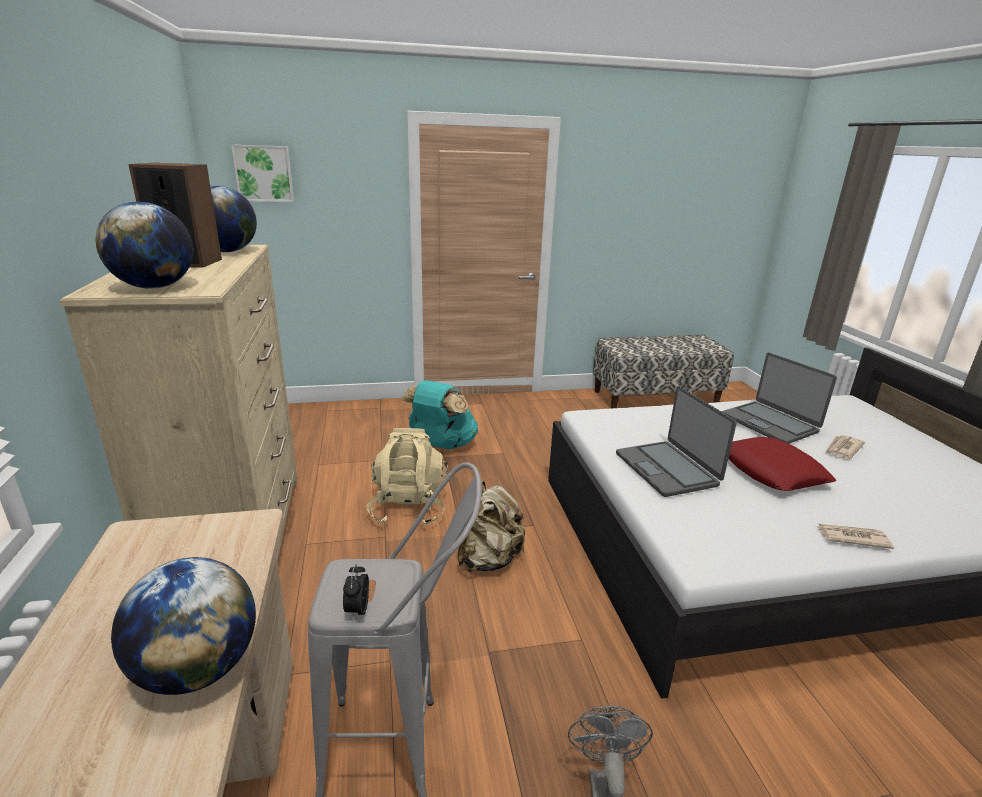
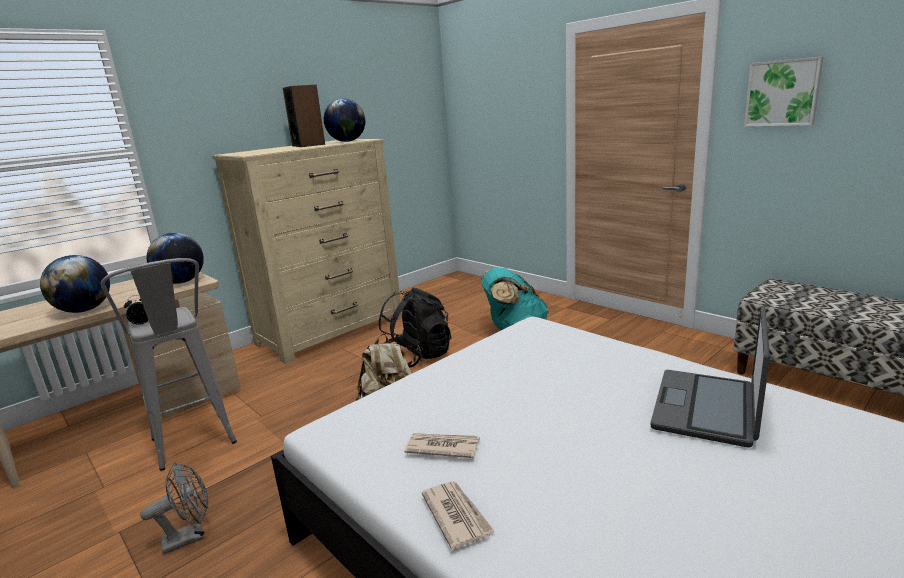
camera: 60 degrees right, 5 degrees down
(155, 287) = (246, 153): globe -> globe (181, 282)
(264, 173) = (474, 92): picture -> picture (782, 93)
(408, 507) = (416, 357): beige backpack -> black backpack
(667, 469) = (475, 379): laptop -> none
(772, 471) = (561, 435): red pillow -> none
(842, 448) = (732, 478): newspaper -> newspaper (442, 447)

